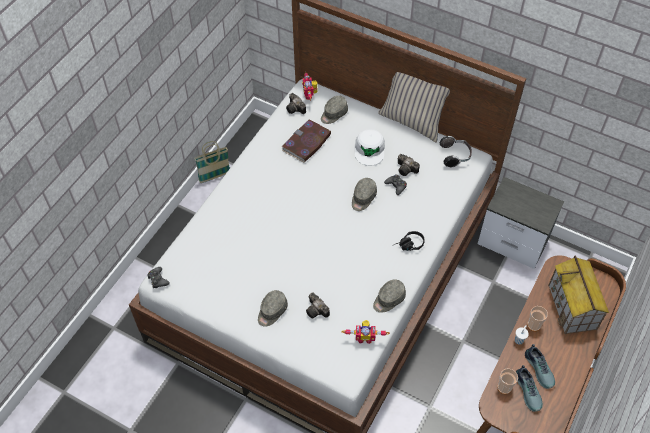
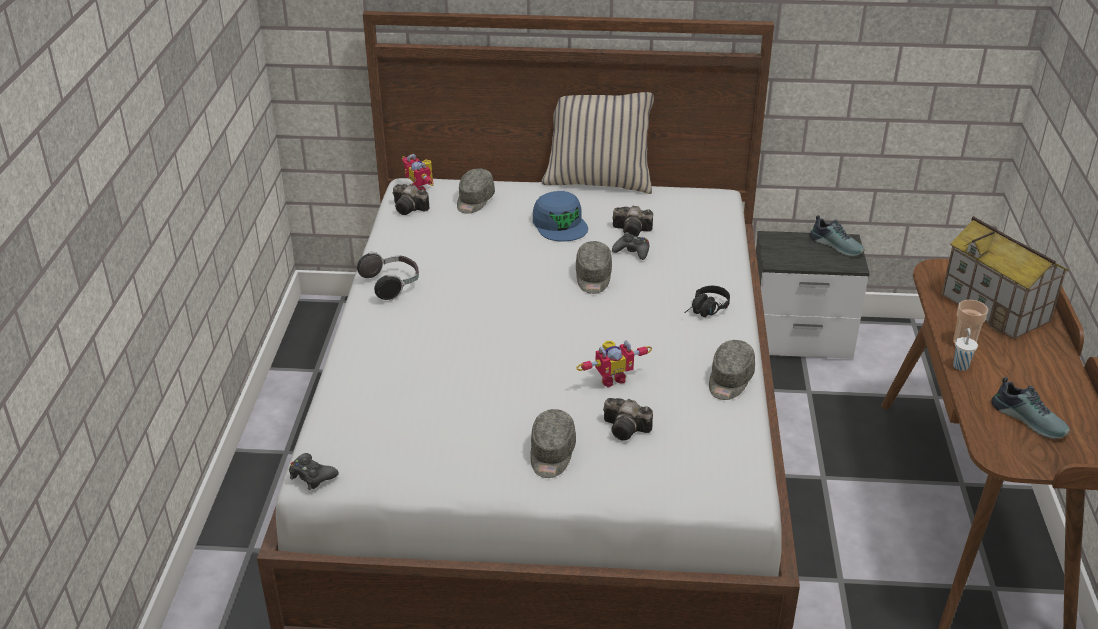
camera: 25 degrees left, 20 degrees down
(215, 176) = (281, 394): basket -> none
(306, 143) = (455, 240): book -> none
(365, 337) = (731, 437): toy robot -> toy robot (611, 378)
(369, 150) = (560, 224): white cap -> blue cap
(455, 156) = (690, 200): headphones -> headphones (392, 285)
(504, 387) = (992, 427): cup -> none
(540, 369) = (1020, 388): shoe -> shoe (837, 245)

